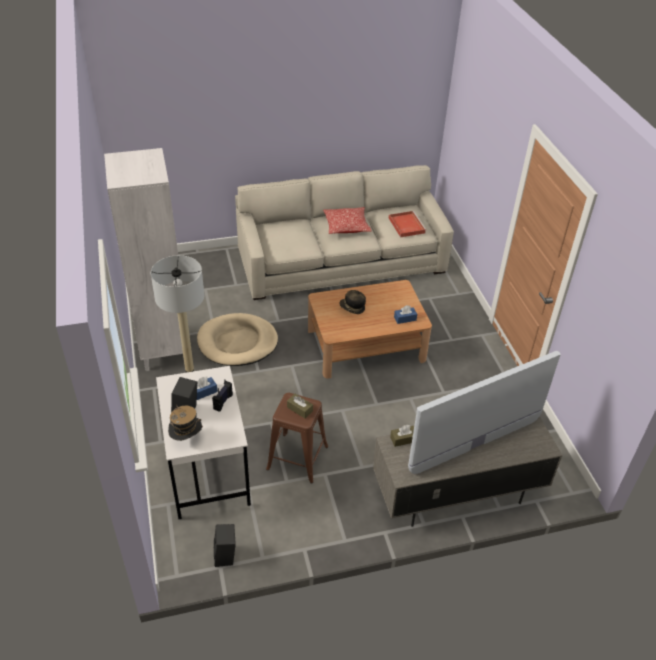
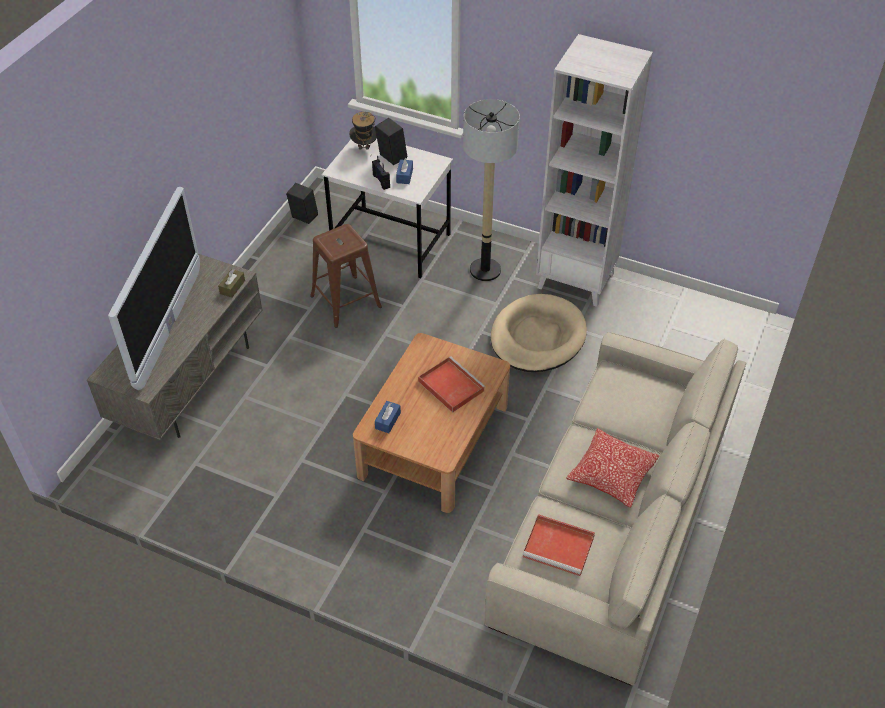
camera: 130 degrees right, 5 degrees up
(299, 409) = (338, 242): brown tissue box -> none
(352, 308) = (450, 385): hat -> red tray

